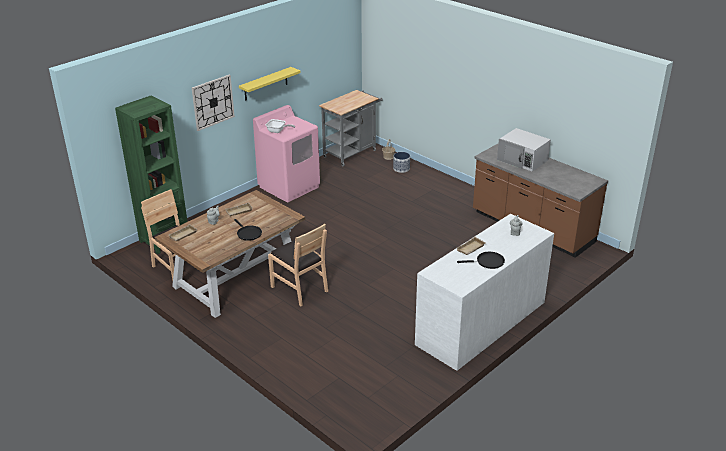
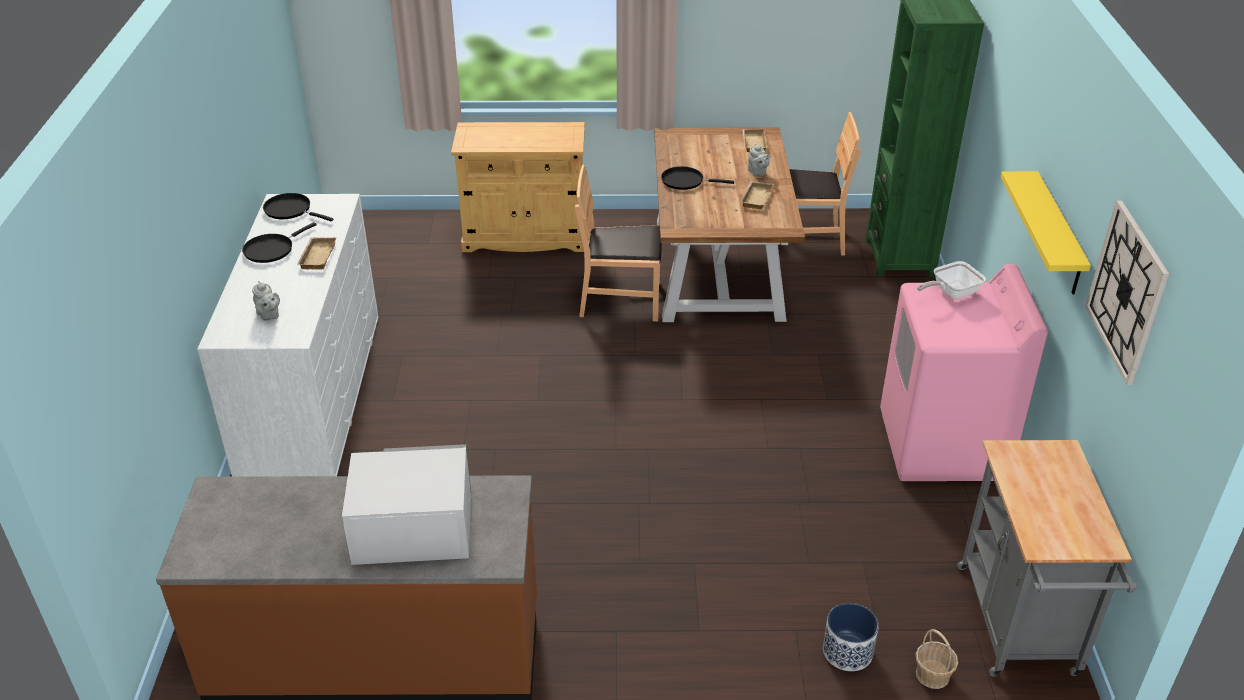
camera: 135 degrees right, 5 degrees up
(213, 102) = (1013, 149): wall clock -> wall clock (1127, 291)
(287, 349) = (525, 236): none -> beige cabinet
(459, 280) = (291, 210): none -> black frying pan

